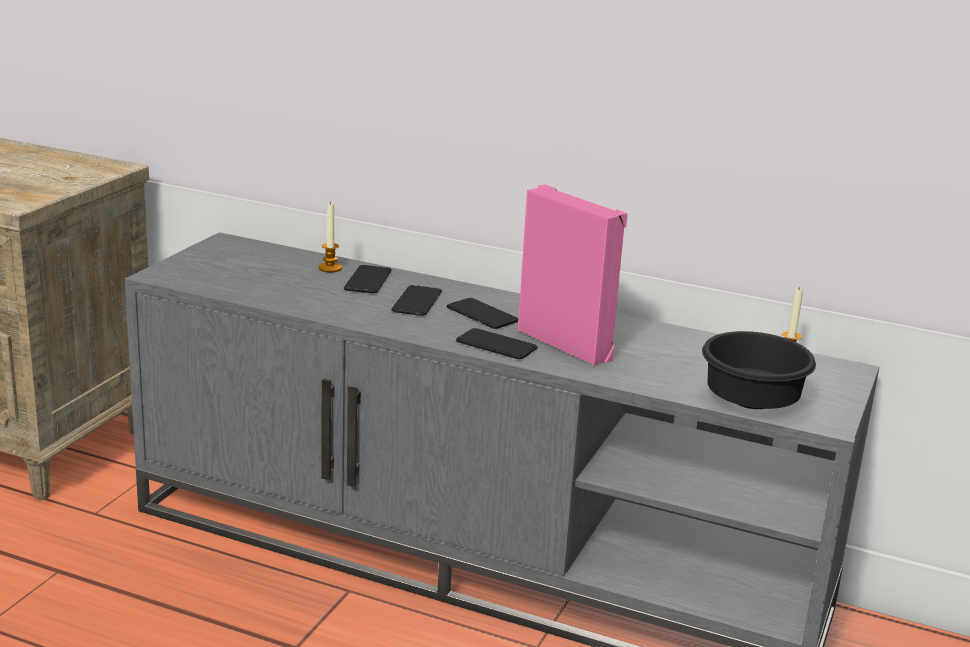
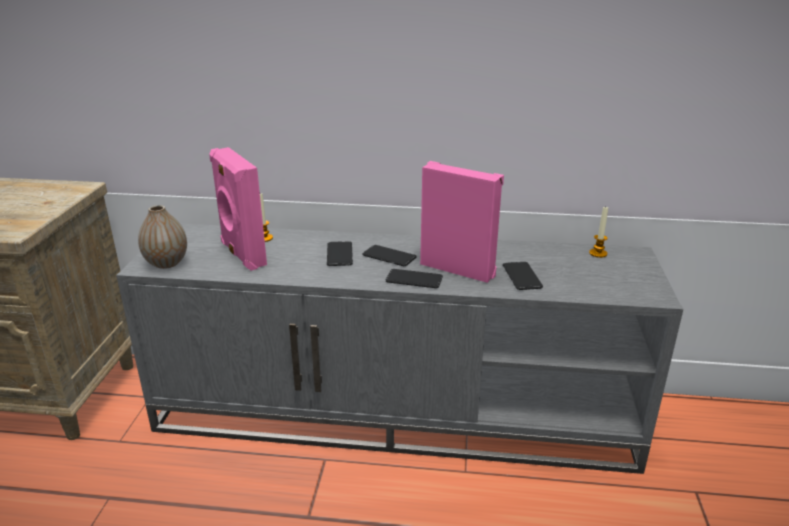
camera: 15 degrees left, 5 degrees up
(191, 276) = (166, 263): none -> vase
(289, 281) = (242, 254): none -> pink speaker
(368, 280) = (296, 243): phone -> phone (522, 276)
(751, 403) = (602, 292): black bowl -> none

